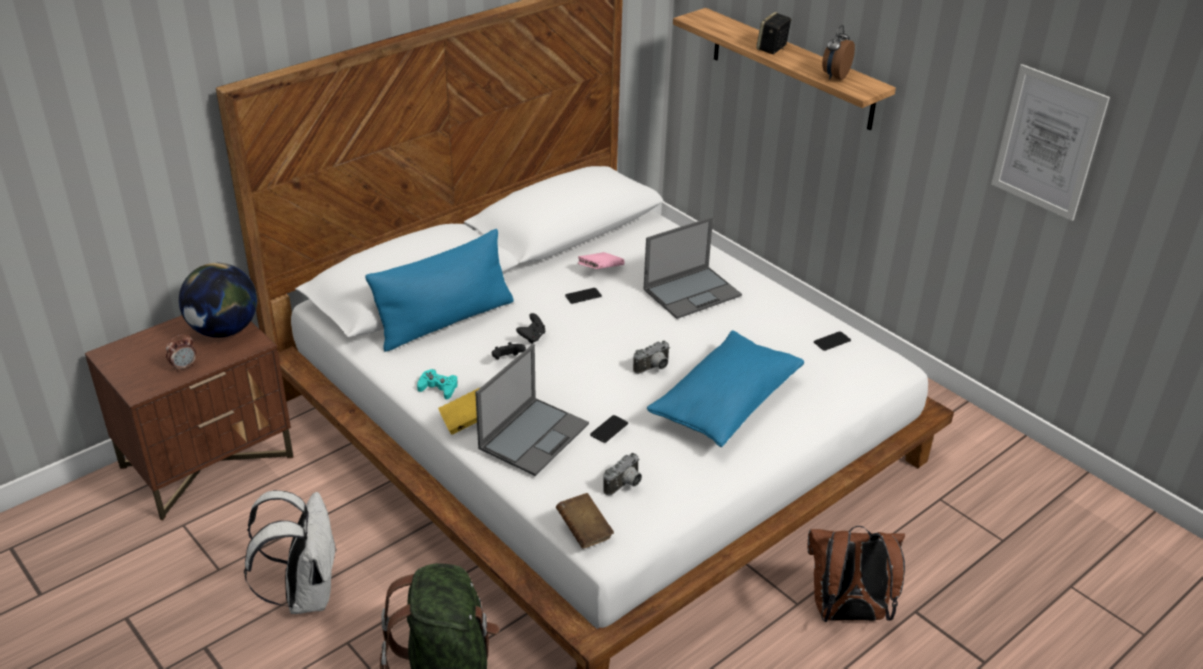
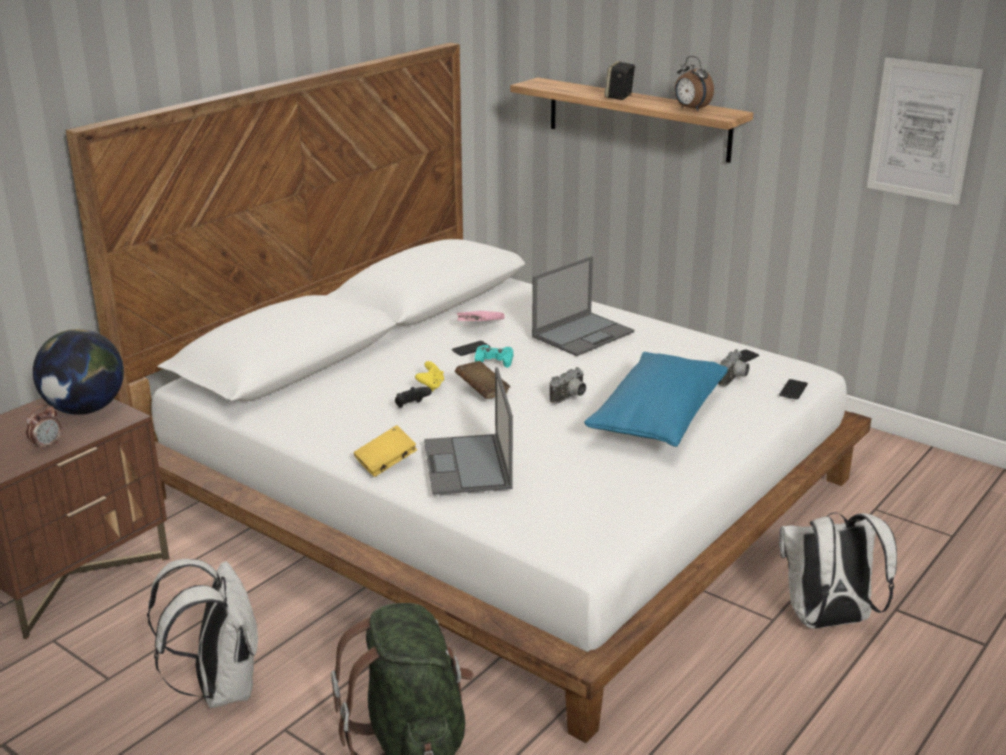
camera: 10 degrees left, 10 degrees down
(438, 388) = (344, 439): turquoise game controller -> turquoise game controller (494, 361)
(445, 321) = (331, 383): blue pillow -> none
(532, 337) = (431, 386): black game controller -> yellow game controller
(534, 435) = (467, 465): laptop -> laptop turned 150 degrees clockwise
(584, 531) = (556, 542): brown book -> brown book (482, 391)
(609, 429) = (547, 451): phone -> phone (793, 390)
(625, 485) = (584, 496): camera -> camera (734, 379)
(834, 76) = (690, 109): alarm clock -> alarm clock turned 60 degrees counterclockwise
(846, 614) = (827, 621): brown backpack -> white backpack

